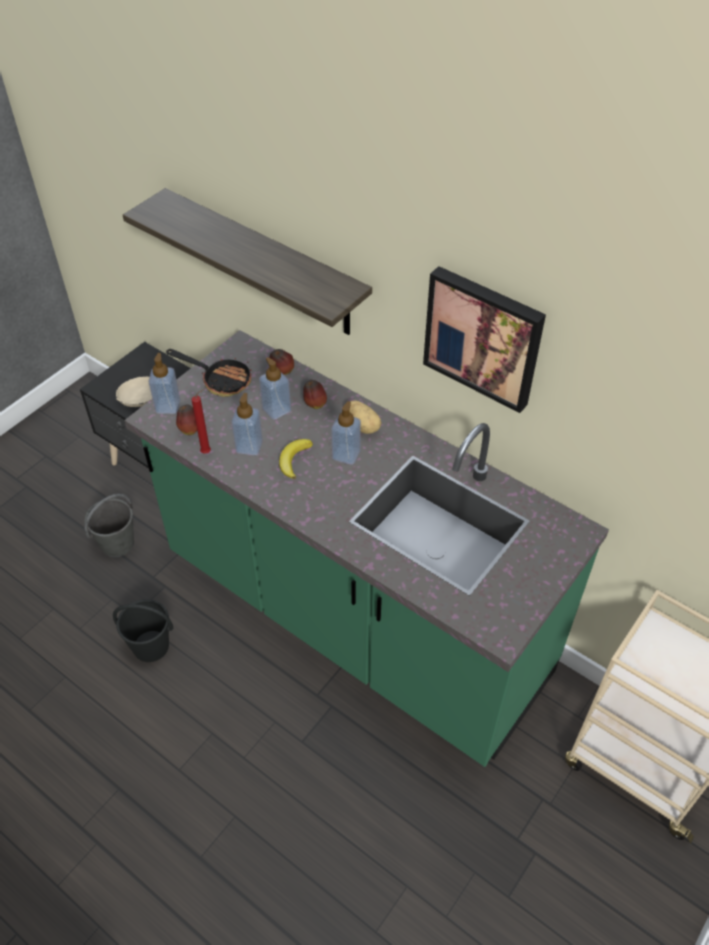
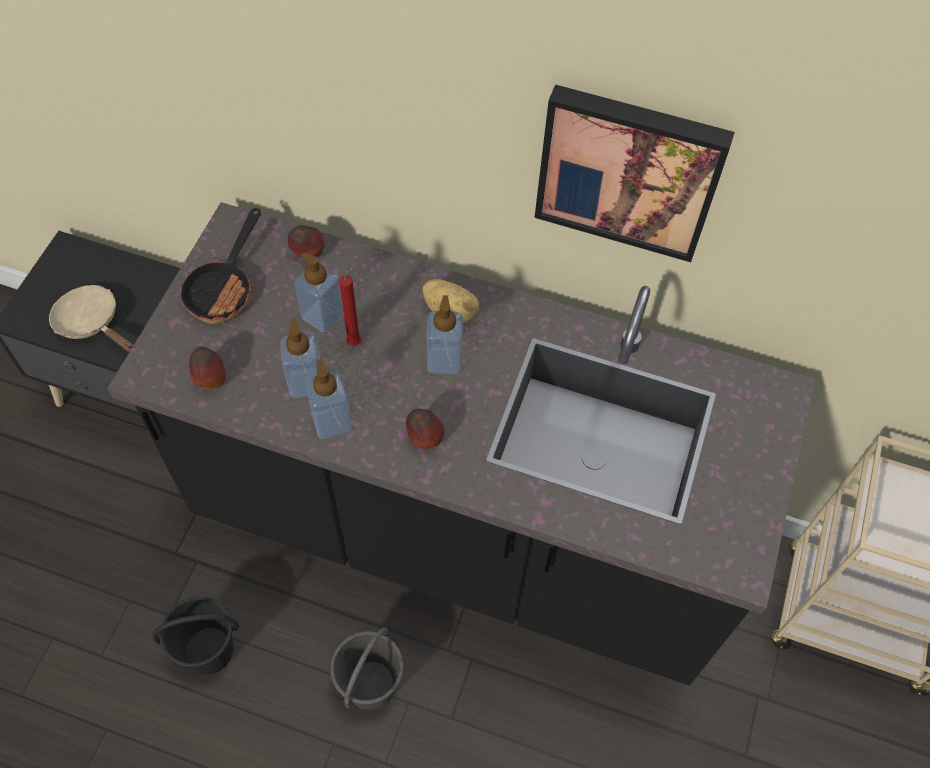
camera: 20 degrees left, 10 degrees up
(118, 543) = (108, 518): grey bucket -> grey bucket (371, 684)
(168, 406) = (164, 349): soap dispenser -> soap dispenser (332, 422)
(207, 452) = (250, 407): red candle -> red candle (356, 341)
(220, 380) = (224, 288): frying pan -> frying pan turned 105 degrees clockwise
(265, 264) = (253, 109): shelf -> none
(294, 459) = (376, 387): banana -> none
(314, 404) = (372, 294): apple -> apple (424, 439)
(354, 618) = (459, 532): green counter -> black counter

